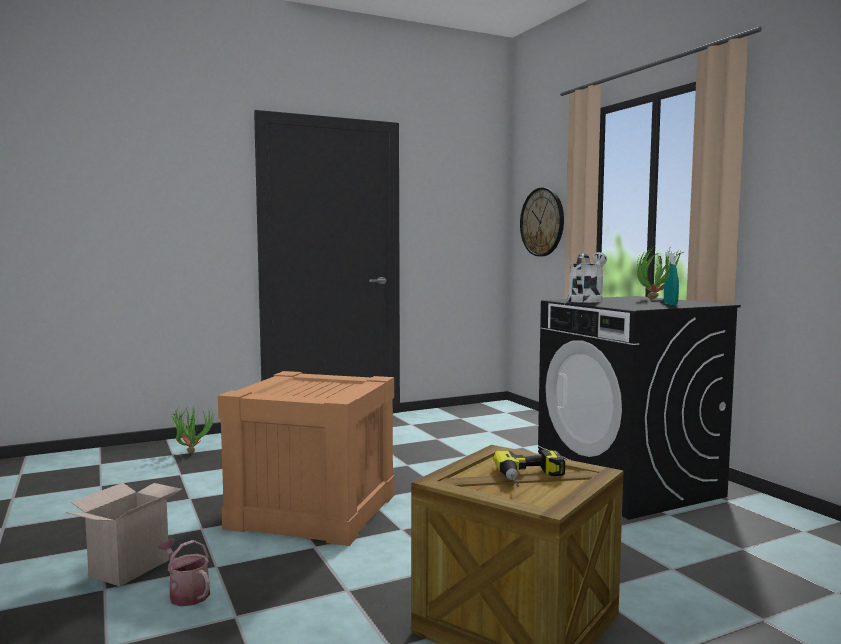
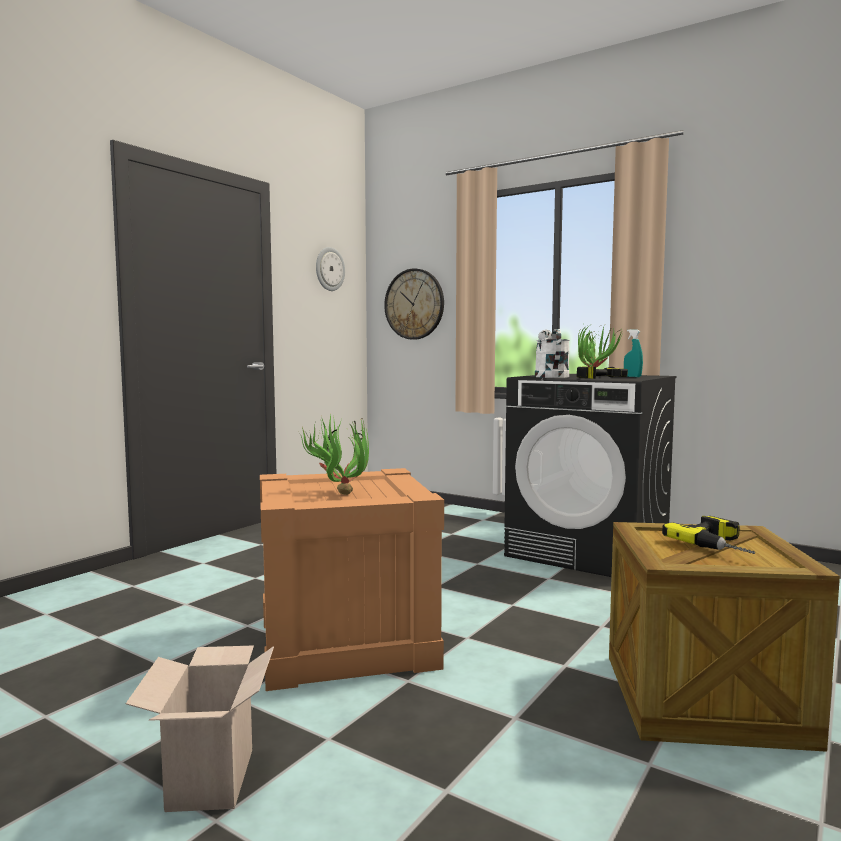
camera: 30 degrees left, 0 degrees up
(186, 593) = (343, 785): watering can -> none
(191, 451) = (70, 604): potted plant -> potted plant (339, 492)
(464, 192) = (329, 269): none -> wall clock
(622, 304) = (595, 377): none -> power drill

